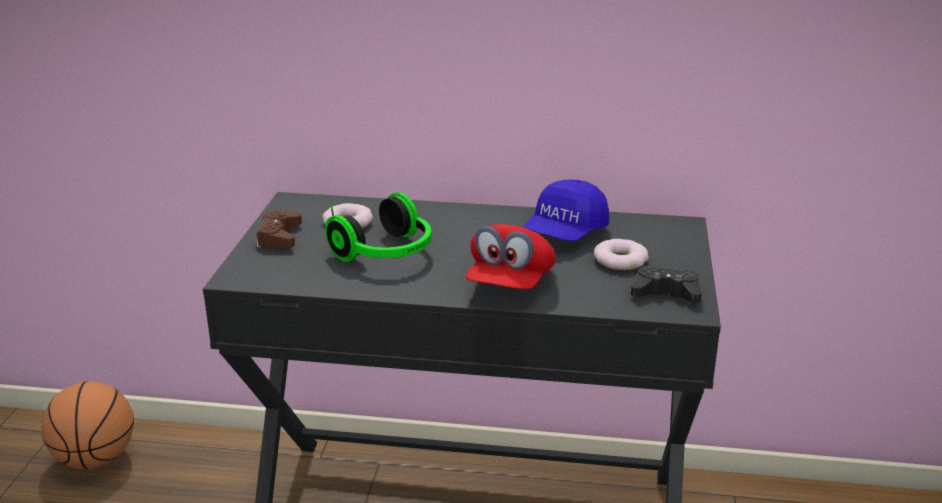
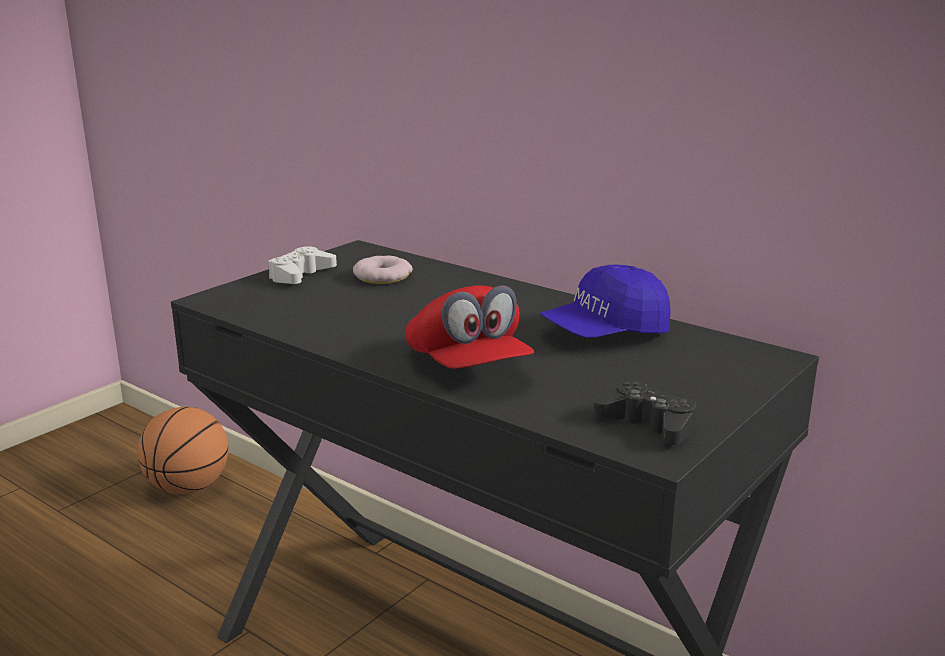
camera: 30 degrees right, 5 degrees down
(279, 237) = (301, 275): brown game controller -> white game controller
(387, 254) = (379, 310): headphones -> none
(510, 284) = (468, 367): red cap -> red cap turned 75 degrees counterclockwise
(620, 260) = (636, 375): donut -> none

